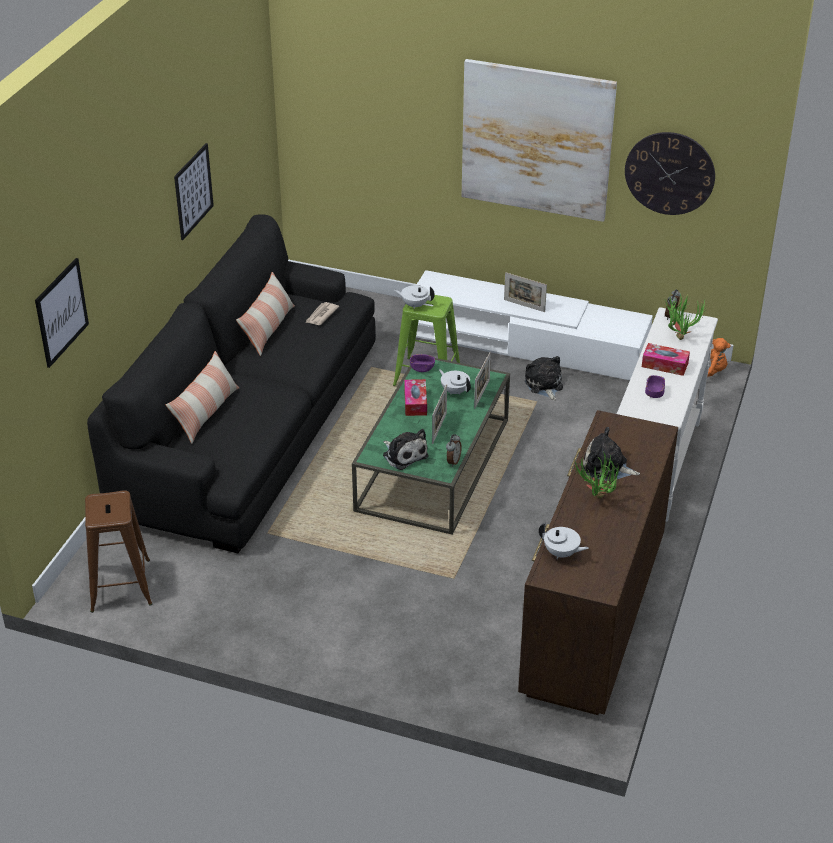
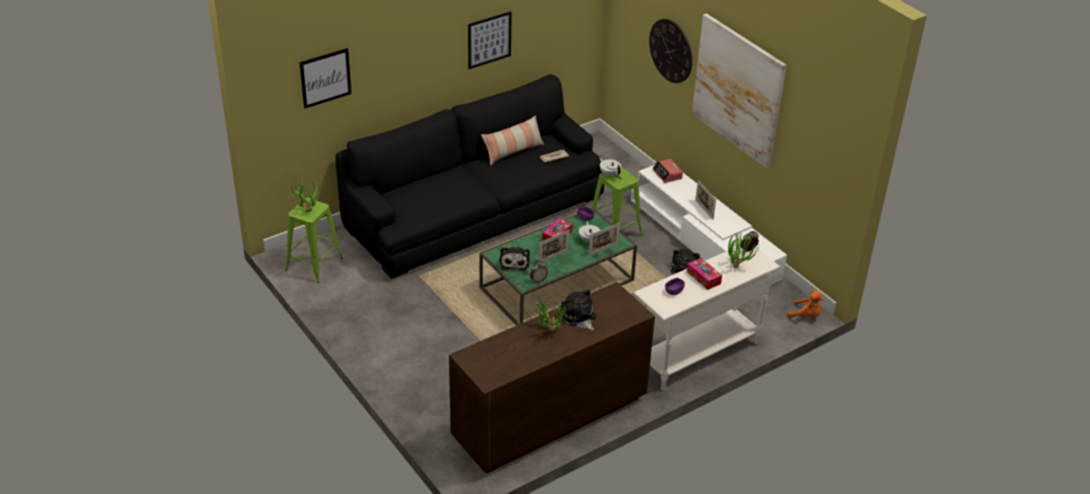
camera: 35 degrees right, 0 degrees up
(104, 508) = (307, 208): none -> potted plant
(120, 586) = (313, 264): brown stool -> green stool
(206, 413) = (423, 184): pillow -> none
(444, 285) = (667, 174): none -> alarm clock
(561, 553) = (489, 349): white teapot -> none
(669, 173) = (810, 148): wall clock -> wall clock (671, 50)

